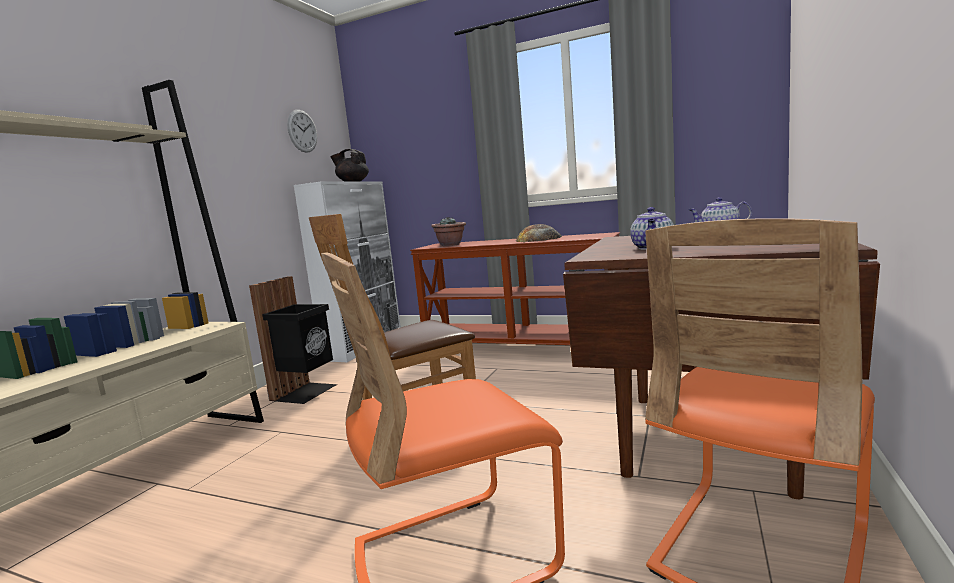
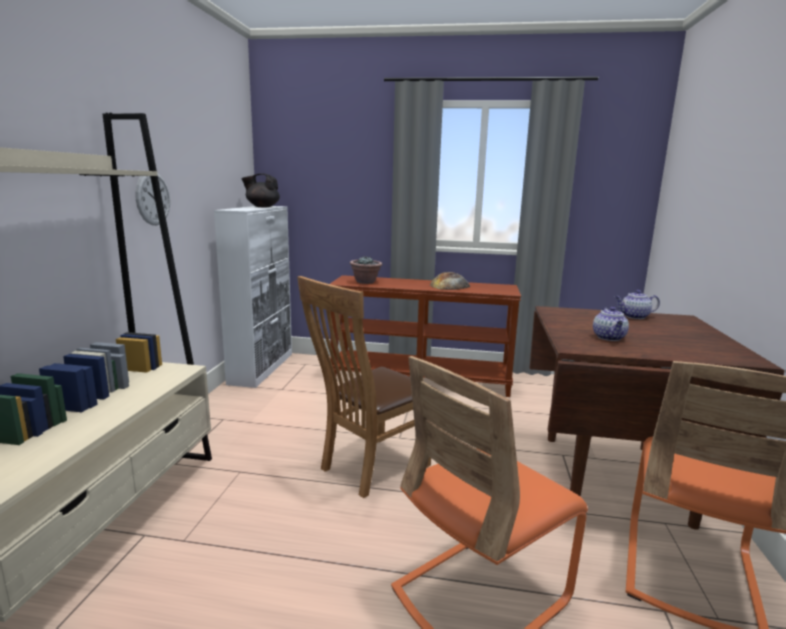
camera: 15 degrees left, 5 degrees up
(302, 131) = (220, 152): wall clock -> wall clock (153, 198)
(306, 392) = (235, 424): black trash can -> none

